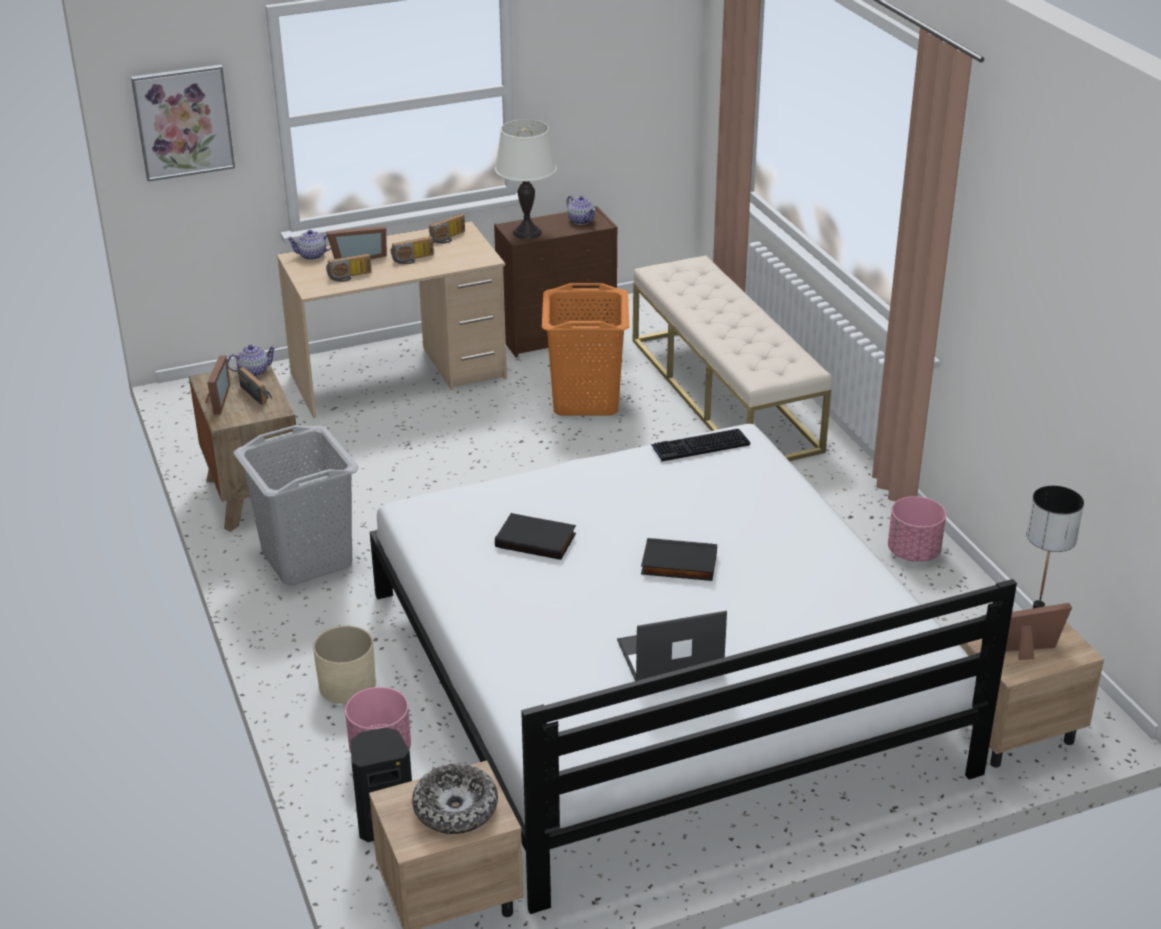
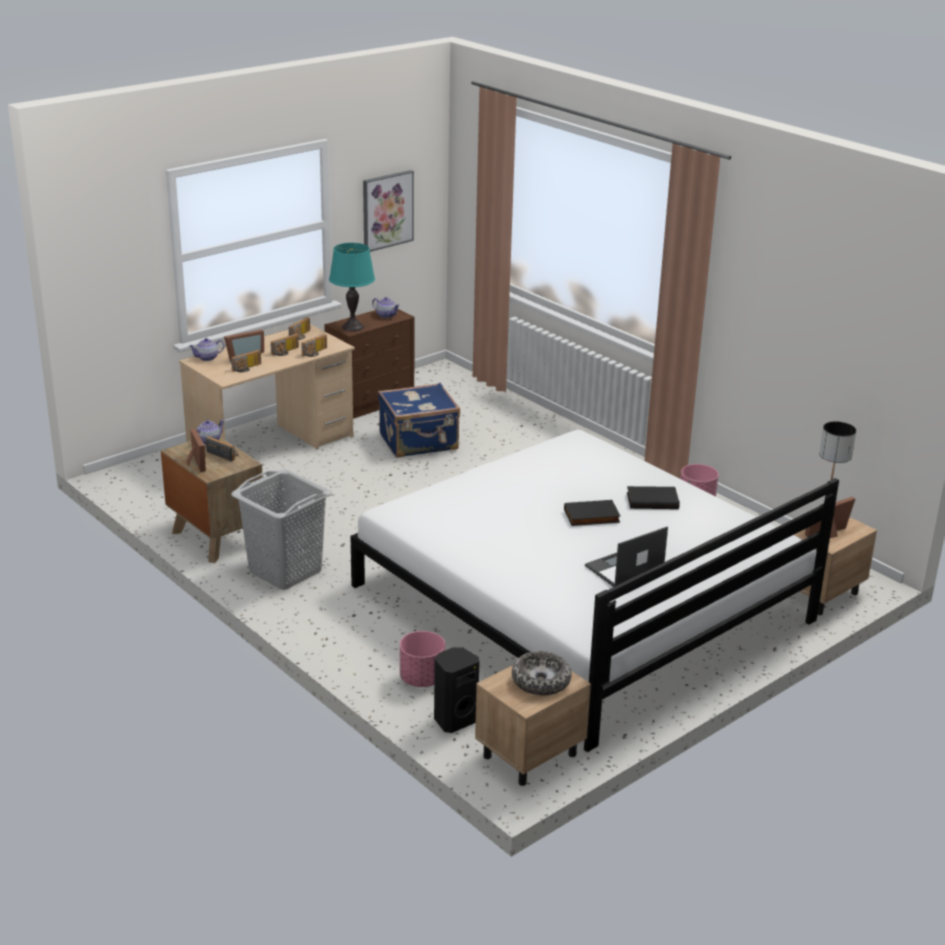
camera: 20 degrees left, 5 degrees down
(183, 122) = (108, 263): picture -> picture (387, 210)
(346, 685) = (370, 644): beige planter -> none
(449, 265) = (315, 353): none -> radio
(527, 232) = (352, 327): white table lamp -> turquoise table lamp
(536, 539) = (487, 517): black book -> black book (652, 500)
(586, 400) = (419, 442): orange laundry basket -> blue suitcase
(700, 446) = (555, 446): keyboard -> none
(724, 394) = (512, 426): beige bench -> none

